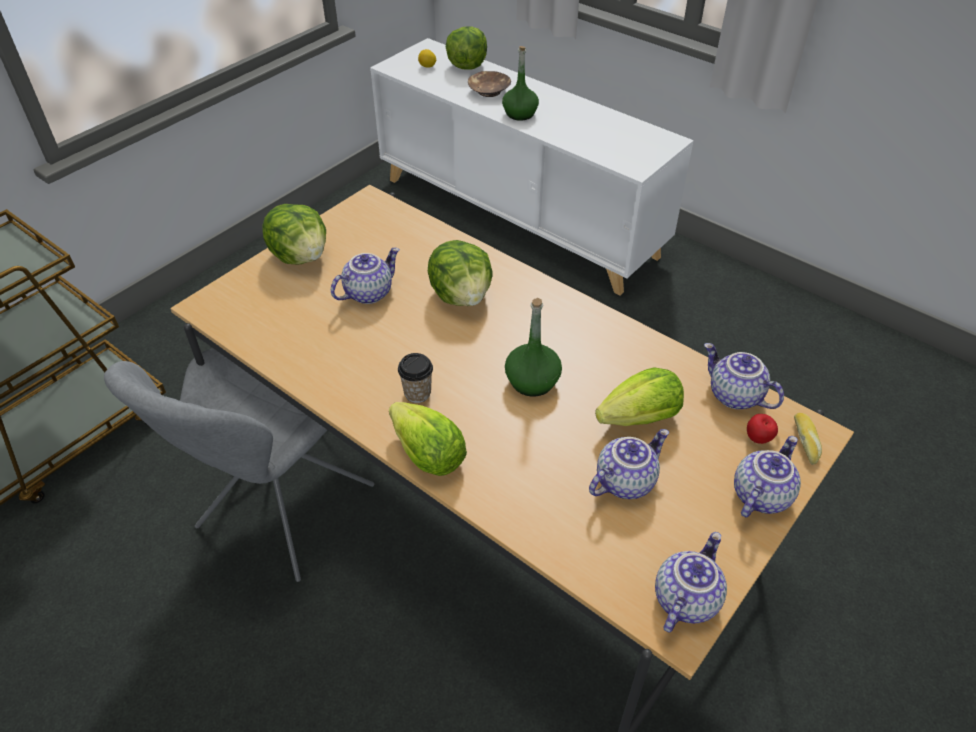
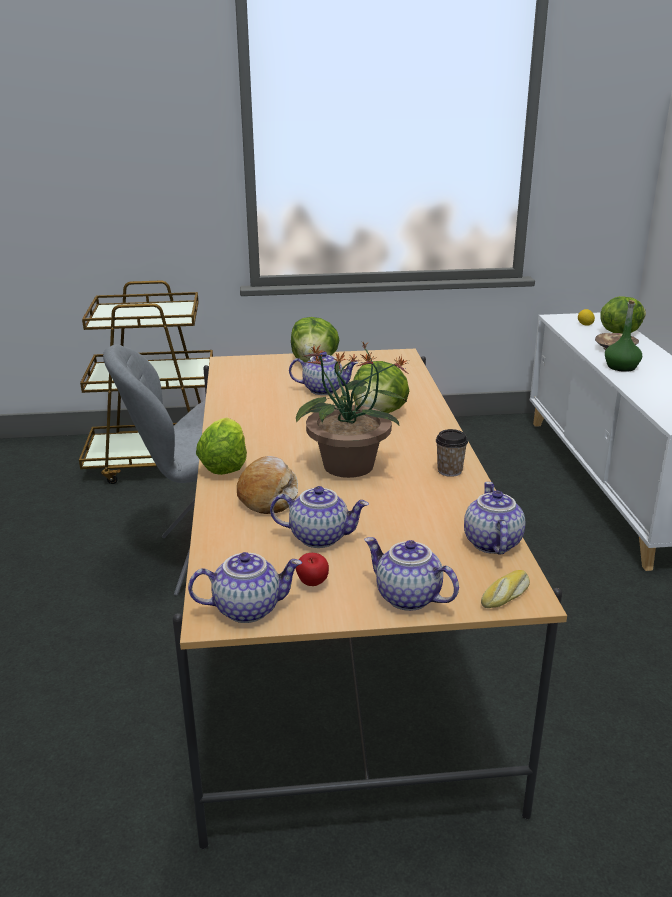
camera: 45 degrees right, 20 degrees down
(417, 393) = (269, 439): cup -> cup (449, 471)
(519, 464) = (268, 495): none -> bread
(532, 381) = (349, 466): green bottle -> potted plant
(640, 418) = (391, 517): lettuce -> none
(758, 439) = (465, 572): apple -> apple (312, 584)
(759, 494) = (407, 598): teapot -> teapot turned 135 degrees counterclockwise

